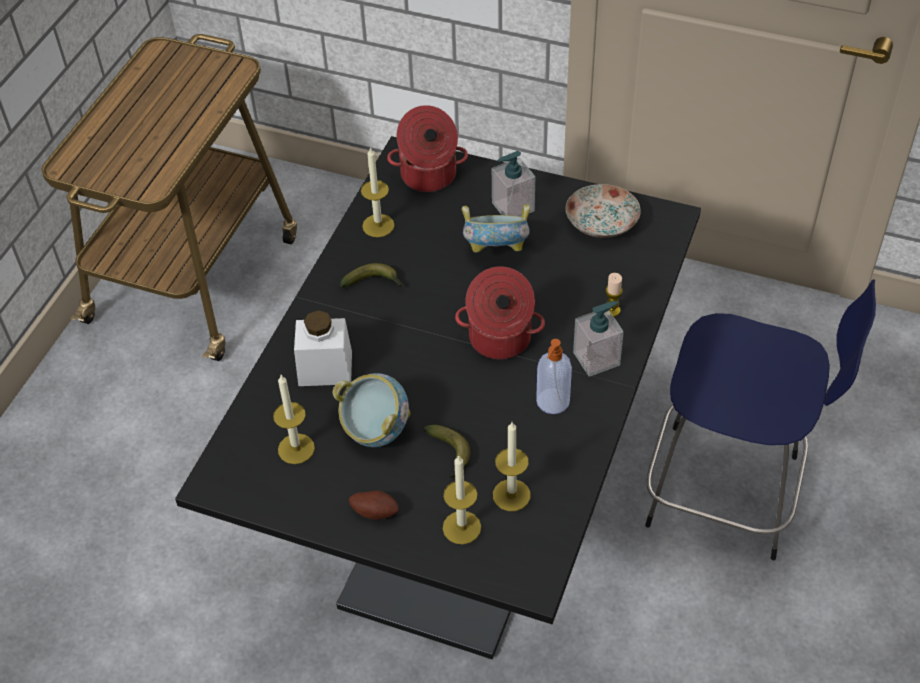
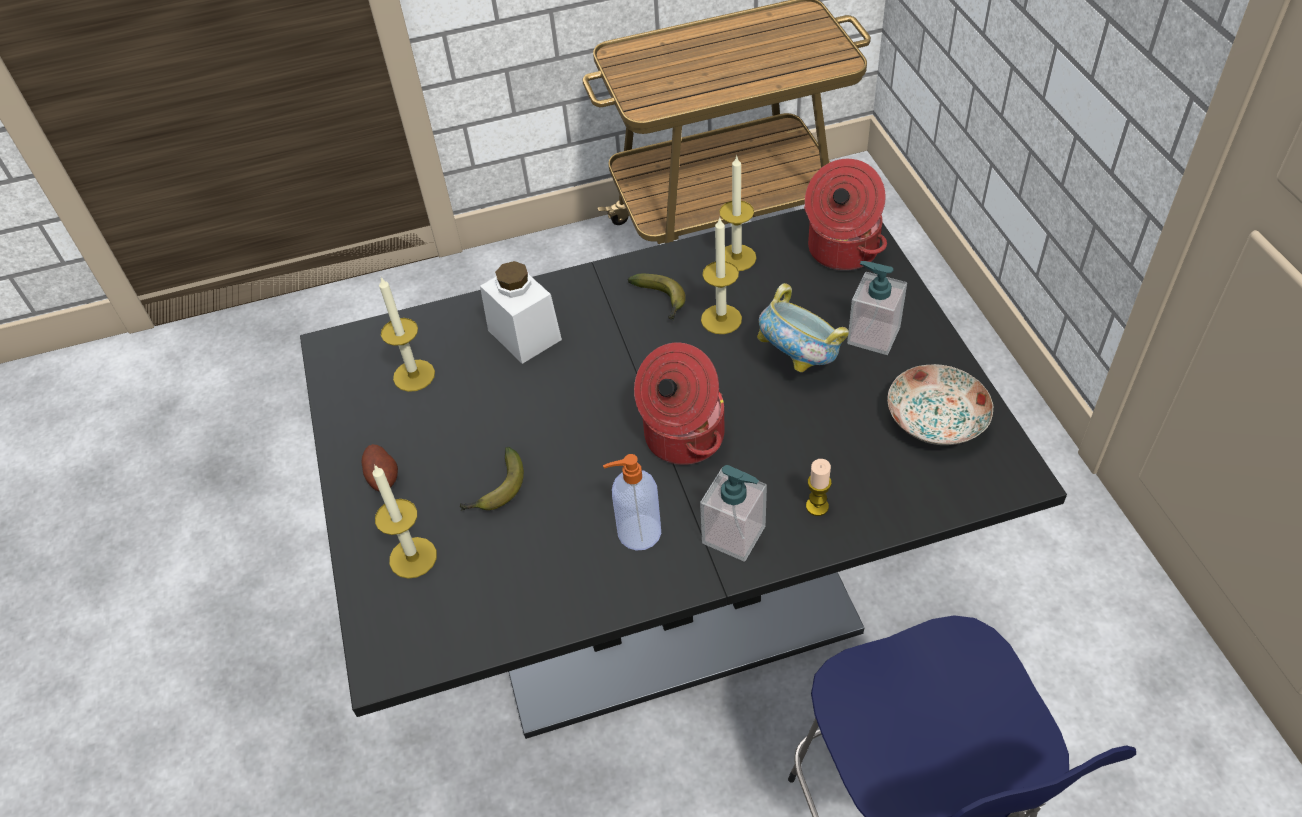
camera: 55 degrees right, 0 degrees up
(375, 430) = (480, 416): bowl -> none
(511, 495) = (485, 574): candle -> candle (721, 319)

